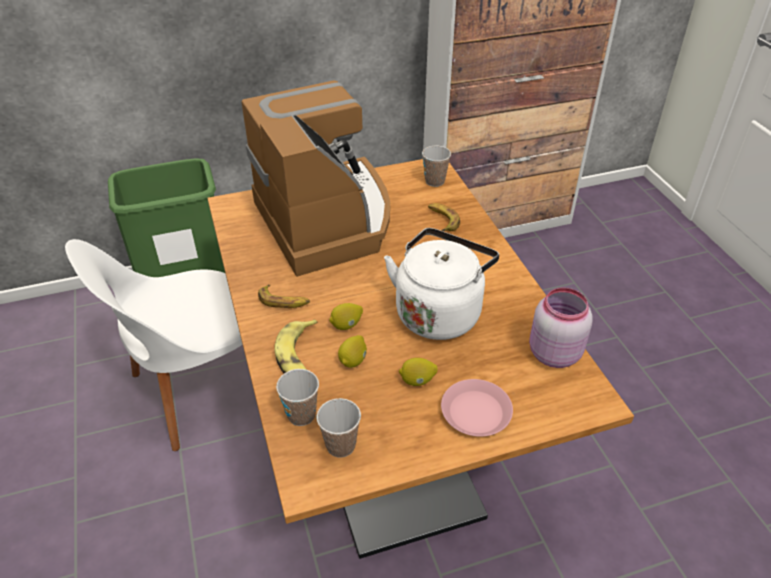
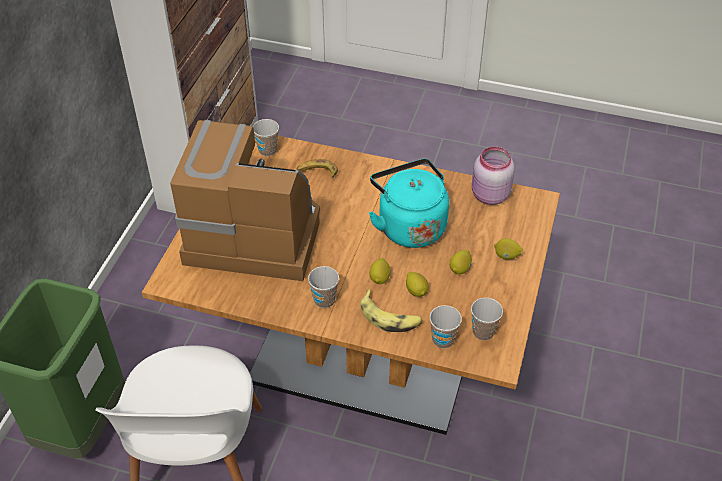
camera: 55 degrees left, 5 degrees up
(284, 301) = (324, 300): banana -> cup
(439, 312) = (409, 225): white kettle -> turquoise kettle
(476, 412) = (506, 256): pink plate -> lemon

